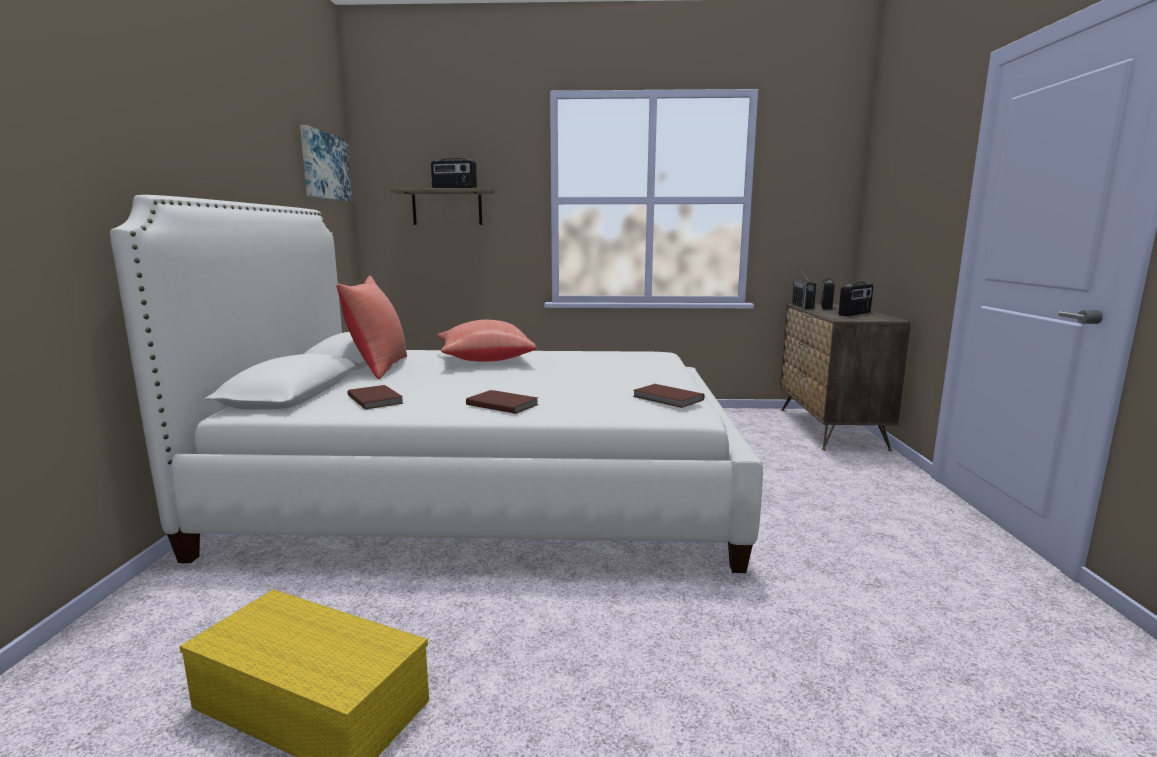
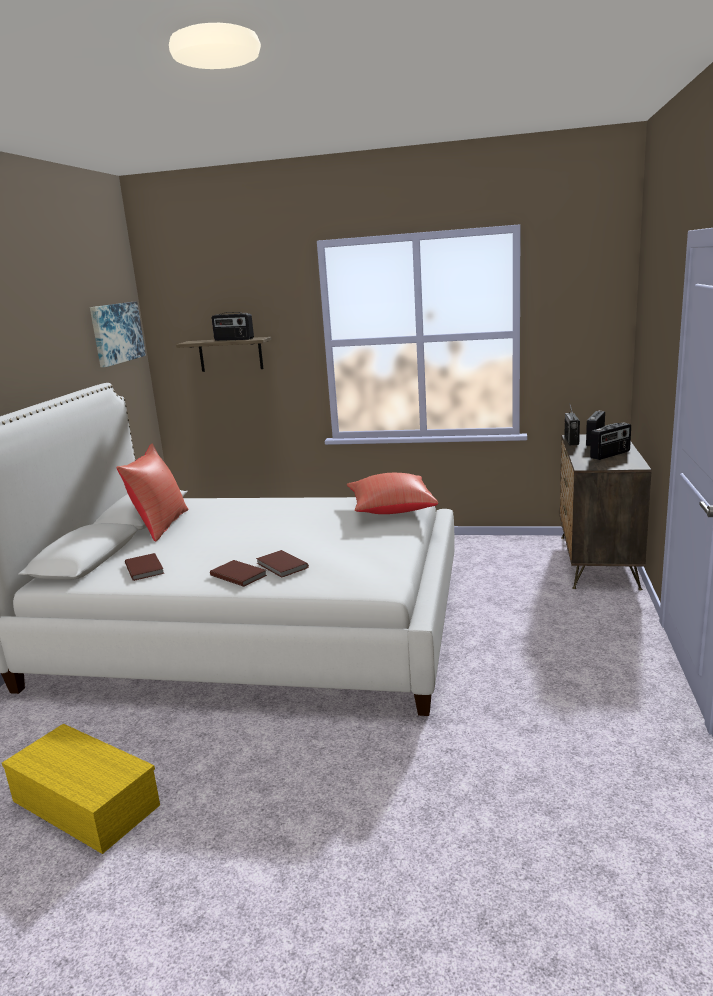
camera: 10 degrees right, 5 degrees up
(484, 360) = (251, 514): red pillow -> red pillow (390, 510)
(667, 398) = (373, 569): brown book -> brown book (281, 566)

